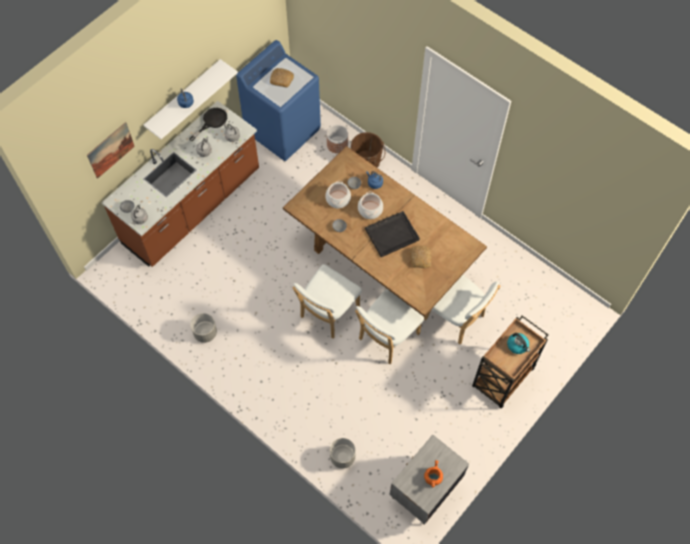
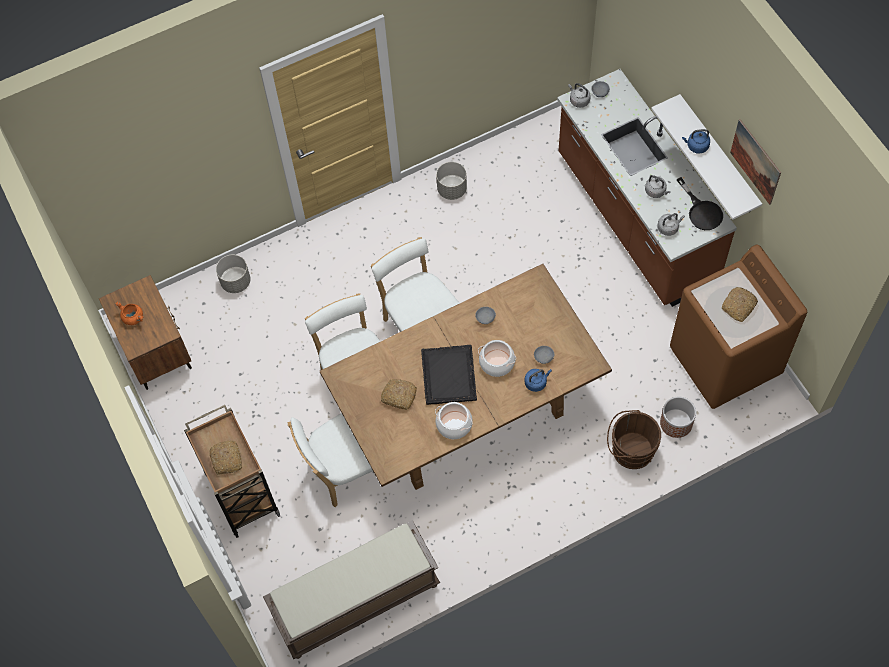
camera: 115 degrees right, 0 degrees up
(111, 150) = (650, 51): picture -> picture (755, 162)
(283, 130) = (725, 361): blue washing machine -> brown washing machine
(338, 199) = (528, 330): cooking pot -> cooking pot (454, 424)
(424, 490) = (156, 351): grey nightstand -> brown nightstand
(517, 345) = (227, 459): kettle -> bread
(537, 279) = (356, 601): none -> brown bench

